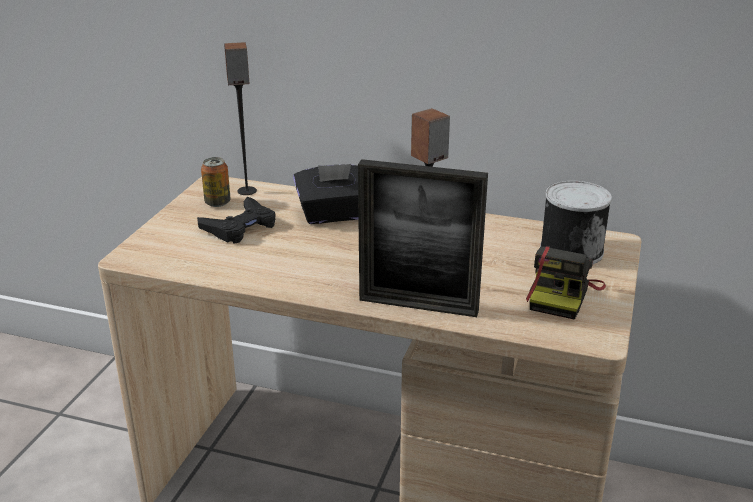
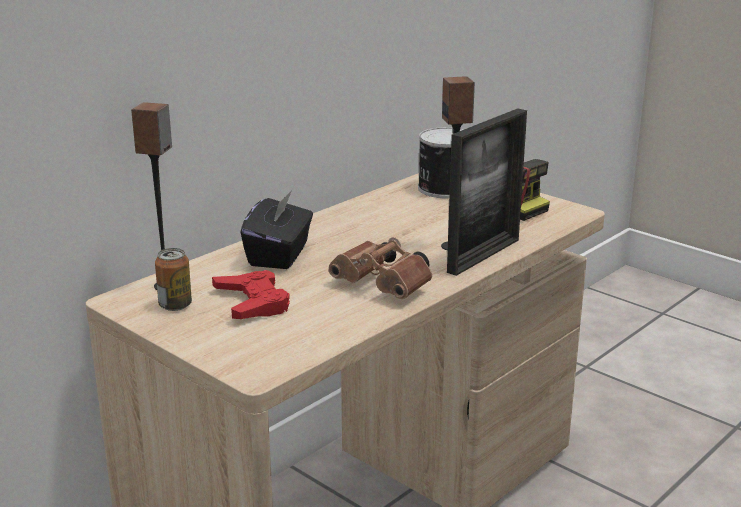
camera: 65 degrees left, 5 degrees down
(240, 227) = (252, 302): black game controller -> red game controller
(309, 272) = (385, 286): none -> brown binoculars

